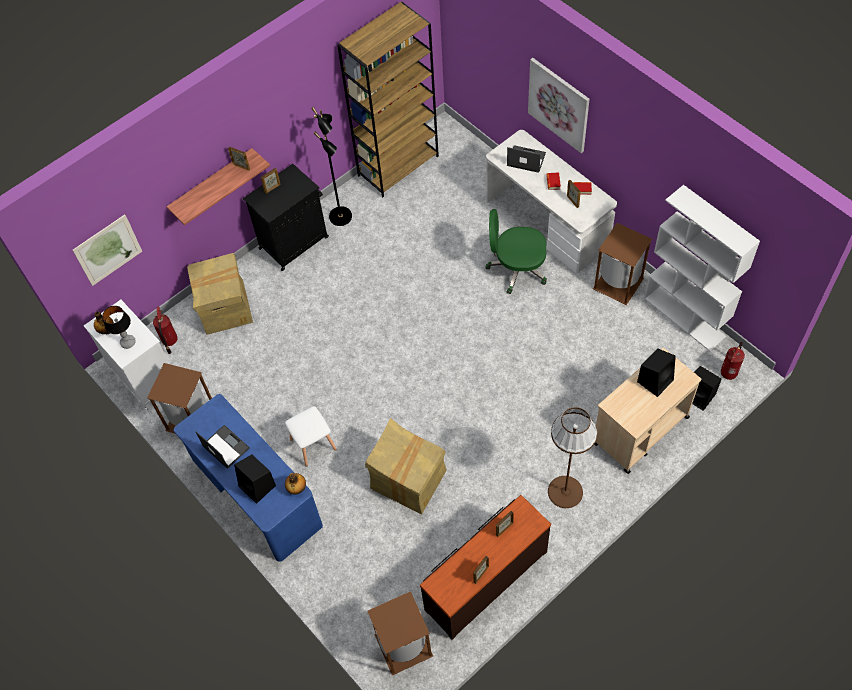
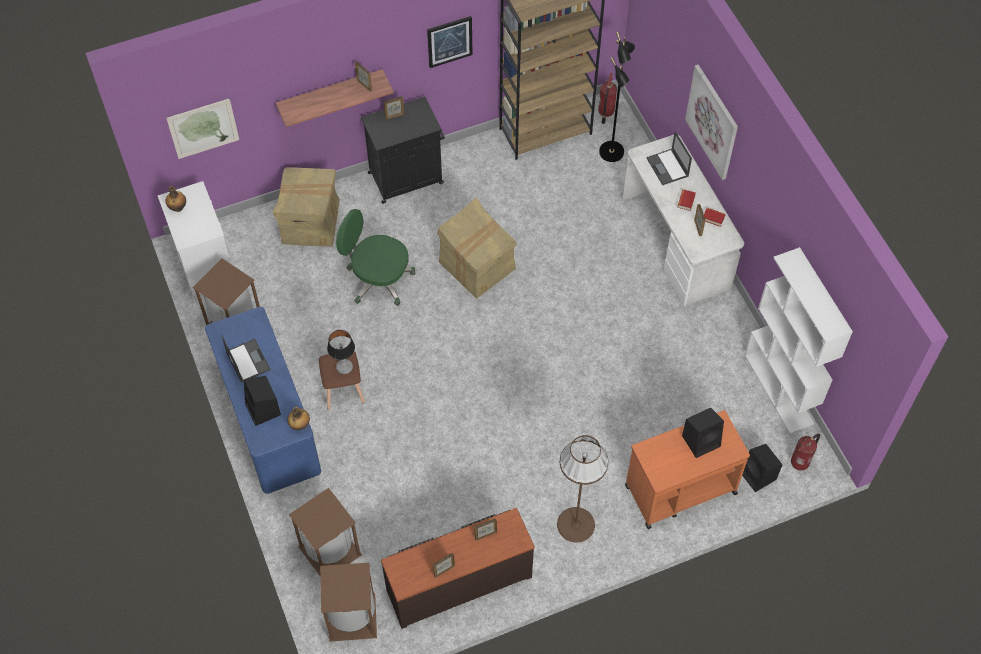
camera: 15 degrees right, 0 degrees up
(128, 342) = (193, 226): table lamp -> table lamp (345, 367)
(169, 341) = (243, 238): fire extinguisher -> fire extinguisher (605, 112)
(303, 105) = (449, 41): none -> picture
(314, 445) = (344, 390): white stool -> brown stool
(341, 217) = (465, 166): black floor lamp -> black floor lamp (612, 152)
(408, 479) = (423, 457): cardboard box -> cardboard box (476, 265)
(516, 268) = (623, 279): green office chair -> green office chair (378, 279)
(525, 159) = (668, 167): laptop -> laptop turned 150 degrees counterclockwise
(618, 282) = (723, 329): brown trash can -> brown trash can (330, 549)
(640, 430) = (679, 489): beige cart -> orange cart

